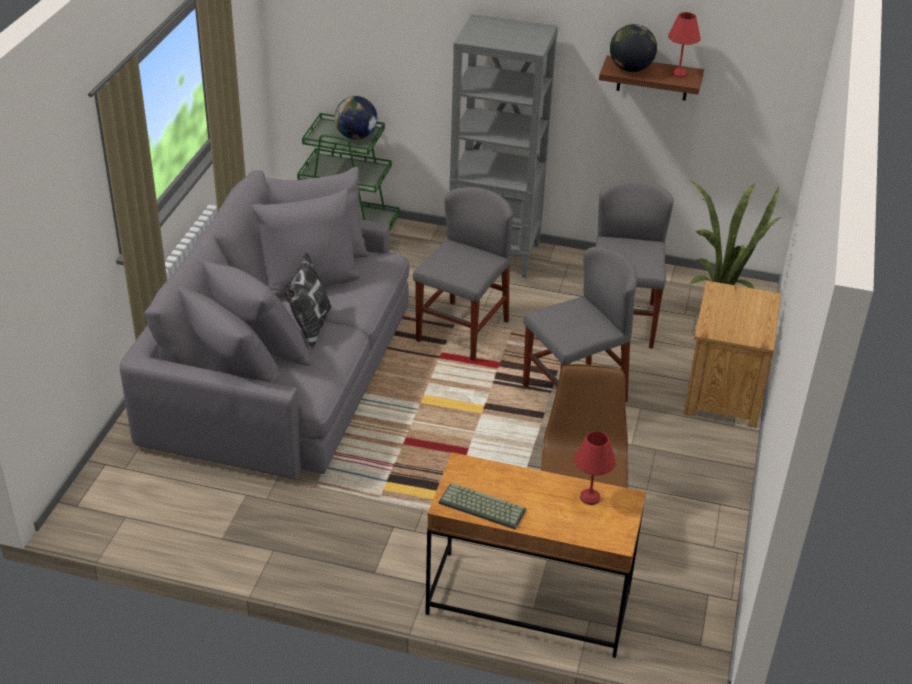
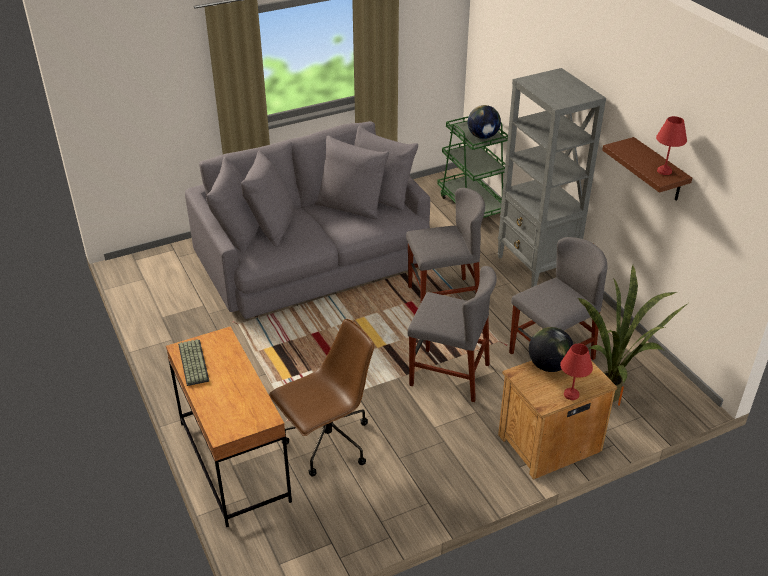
camera: 50 degrees right, 0 degrees up
(309, 328) = (308, 229): pillow -> none
(589, 498) = (249, 401): red table lamp -> red table lamp (570, 394)
(630, 69) = (632, 152): globe -> globe (548, 365)

